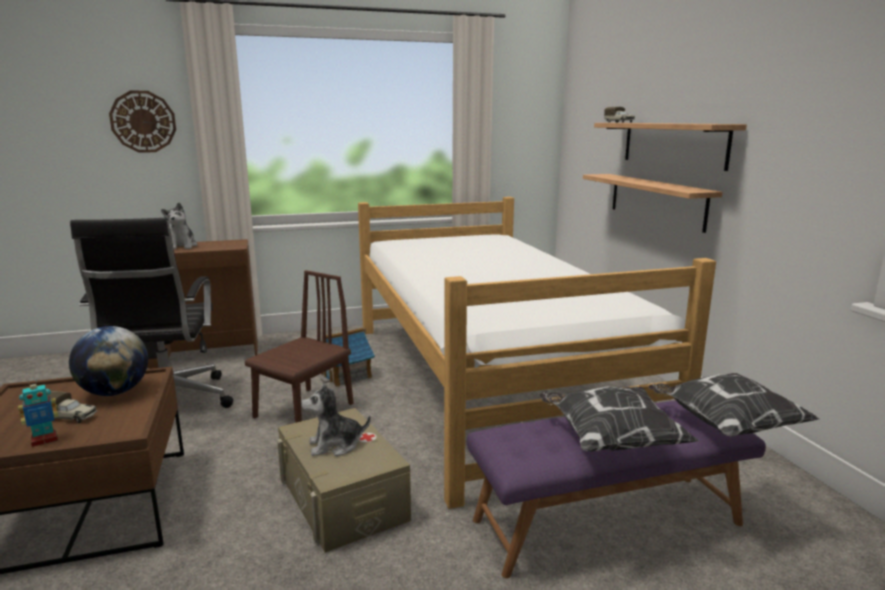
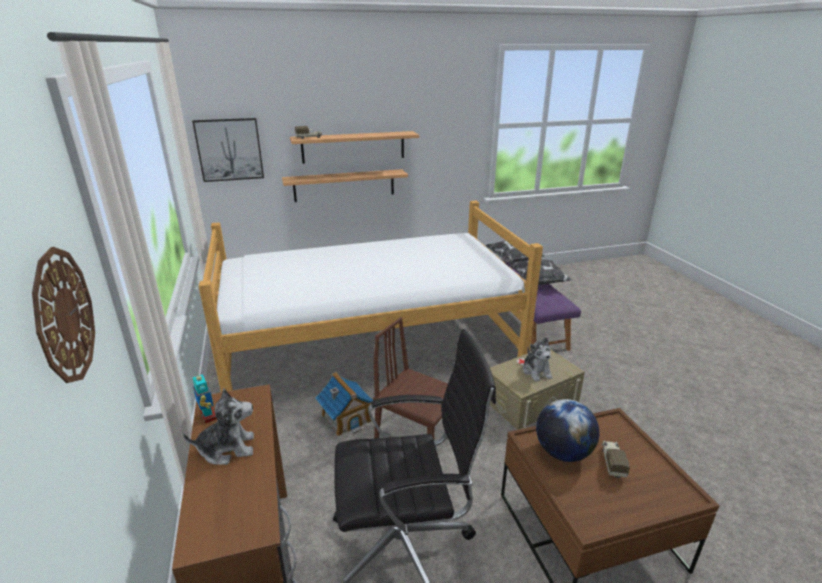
camera: 90 degrees left, 10 degrees up
(44, 440) = (646, 460): toy robot -> toy robot (208, 416)
(583, 134) = (229, 149): none -> picture

